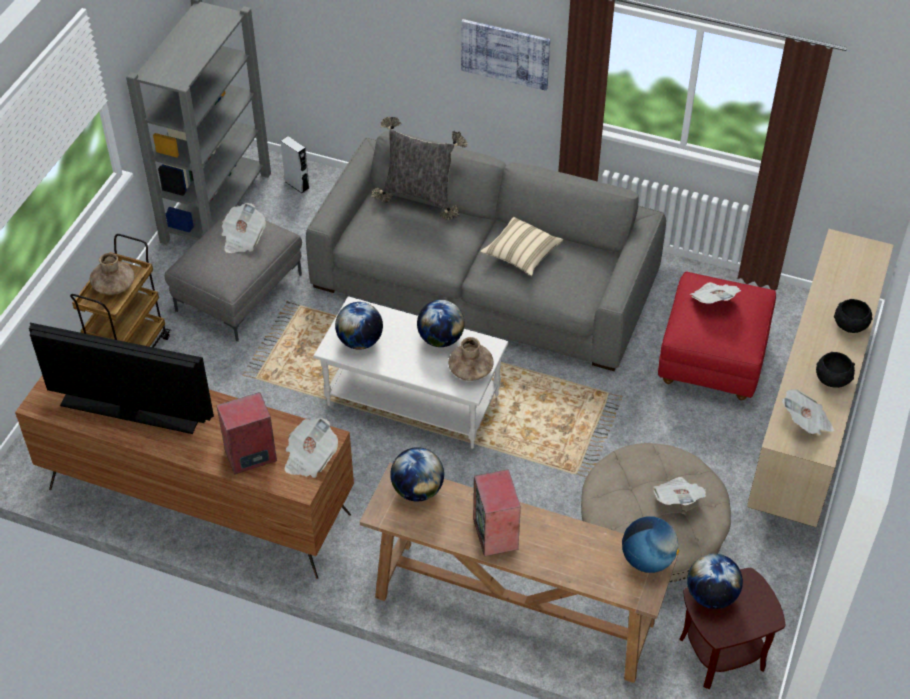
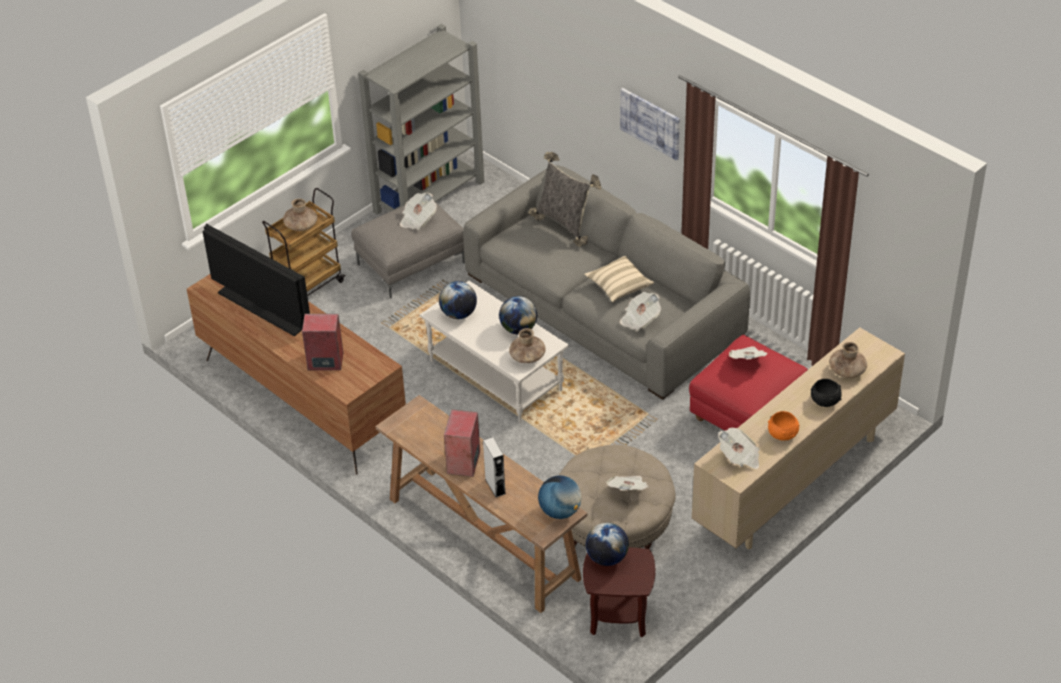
camera: 25 degrees right, 5 degrees down
(297, 185) = (499, 196): grey speaker -> grey speaker (495, 486)
(310, 458) = (364, 375): newspaper -> newspaper (640, 319)
(417, 490) = (427, 418): globe -> none
(833, 379) = (782, 434): black bowl -> orange bowl
(849, 282) = (847, 370): none -> brown vase

